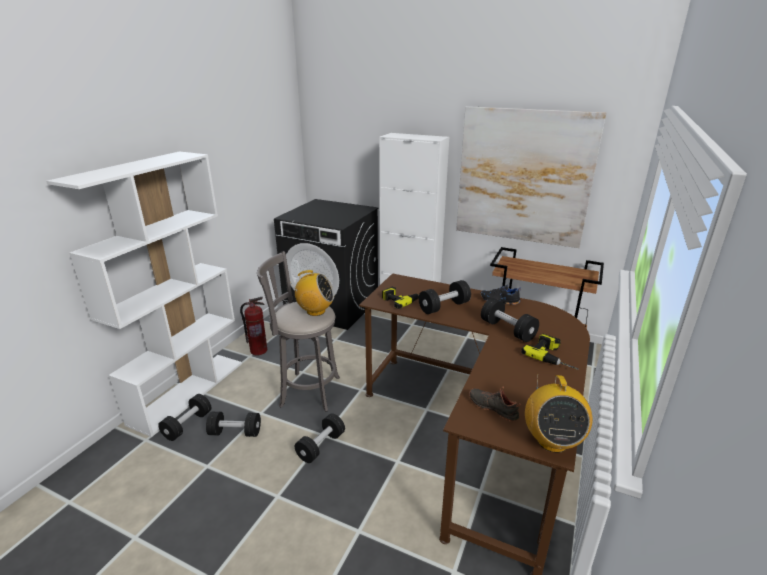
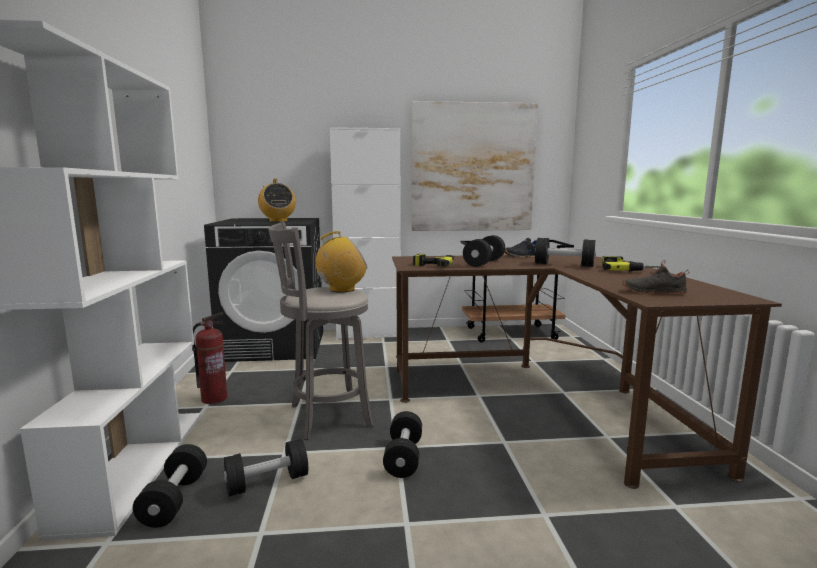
camera: 30 degrees left, 15 degrees down
(551, 441) = (733, 296): radio -> radio (278, 221)

